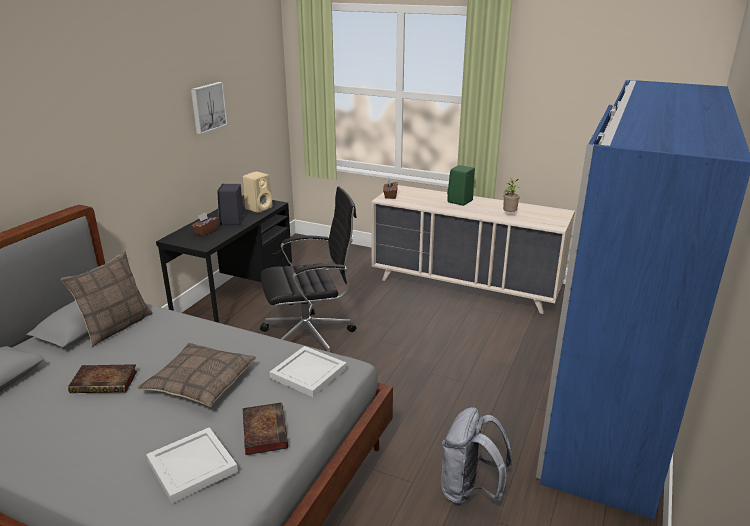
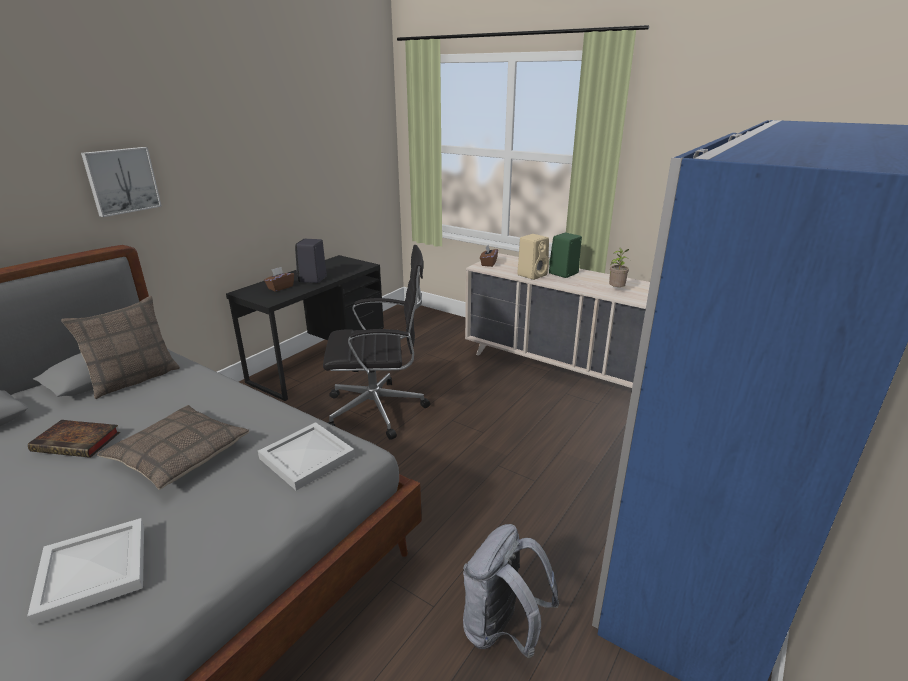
camera: 10 degrees right, 0 degrees up
(207, 107) = (297, 158): picture -> picture (121, 181)
(259, 208) = (347, 268): beige speaker -> beige speaker (532, 275)
(264, 430) = (212, 530): book -> none

